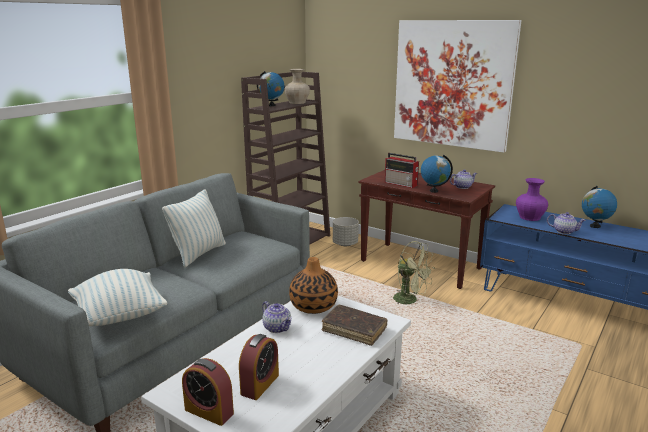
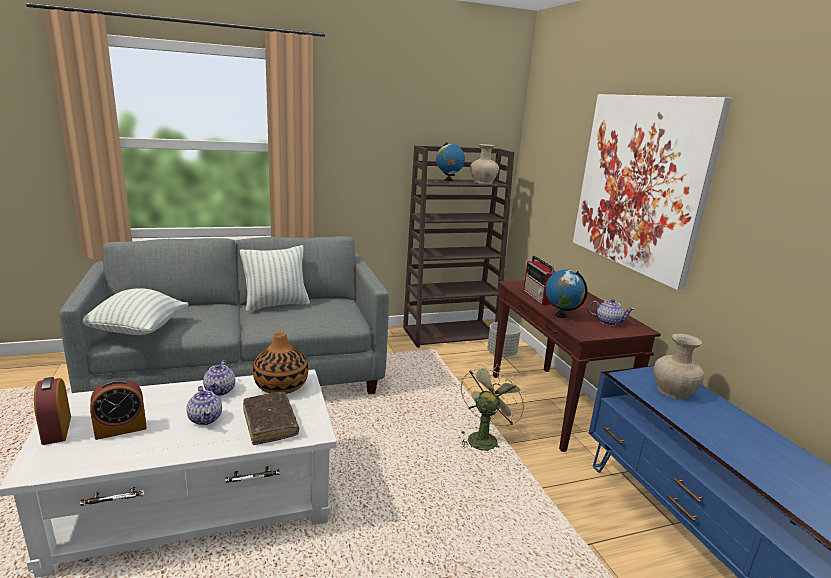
camera: 35 degrees right, 0 degrees up
(410, 300) = (484, 438): green fan -> green fan turned 135 degrees counterclockwise
(530, 217) = (673, 391): purple vase -> beige vase
(564, 231) = (692, 427): teapot -> teapot (206, 419)
(594, 226) = (762, 441): globe -> none

